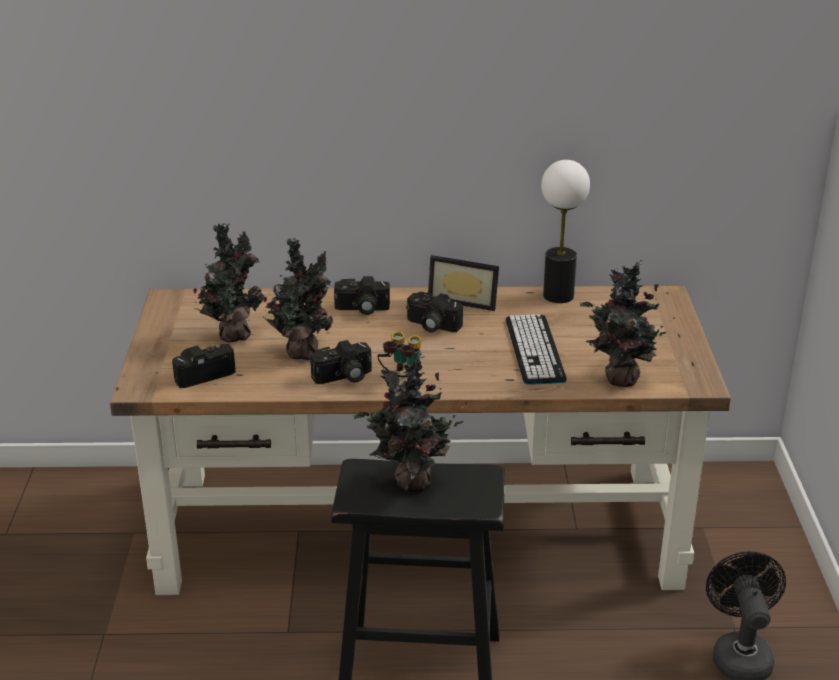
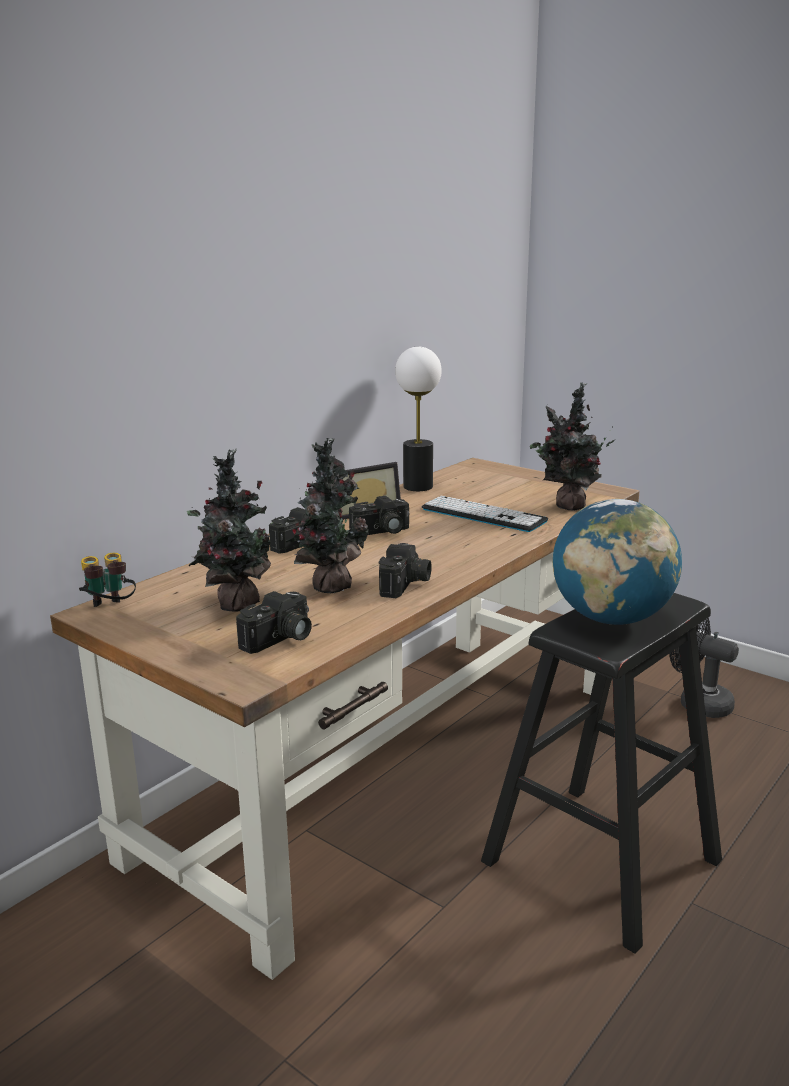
camera: 50 degrees left, 10 degrees down
(202, 373) = (280, 640): camera -> camera turned 150 degrees counterclockwise
(401, 378) = (447, 565): binoculars -> binoculars (109, 609)
(410, 483) = (611, 618): potted plant -> globe

